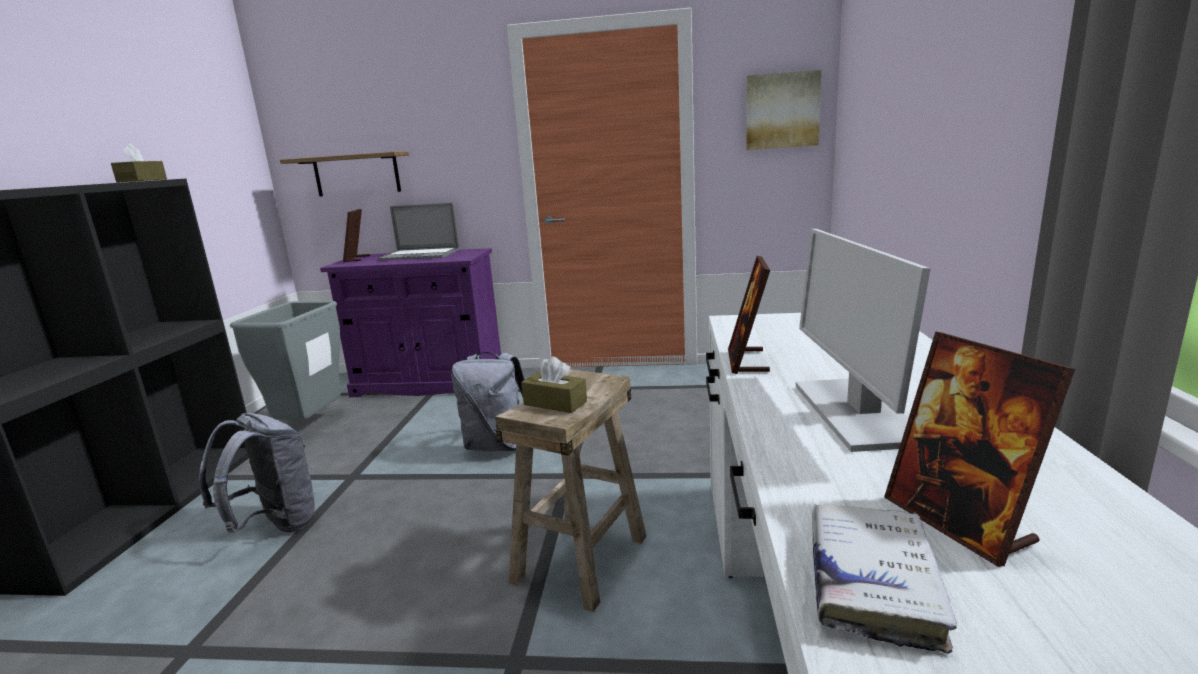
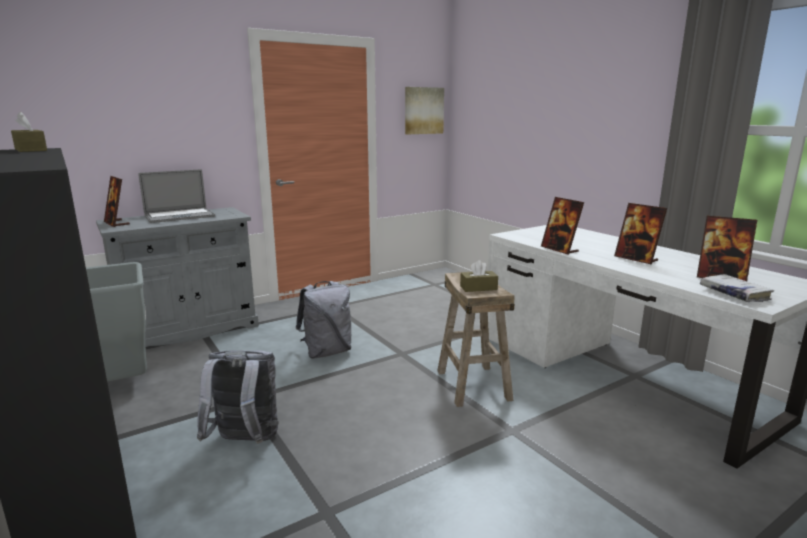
camera: 40 degrees left, 0 degrees up
(356, 174) = (97, 143): shelf -> none
(429, 383) = (189, 330): purple cabinet -> grey cabinet
(855, 412) = (636, 259): monitor -> picture frame

